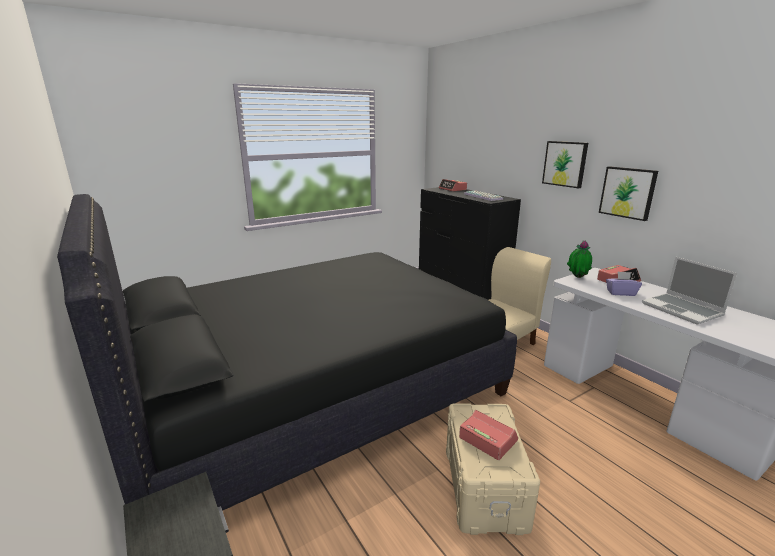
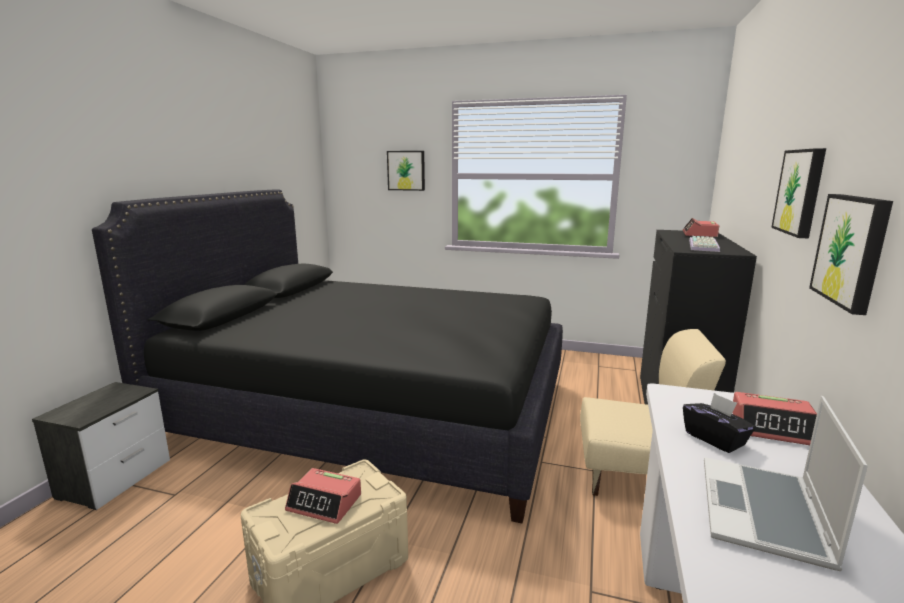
camera: 50 degrees right, 5 degrees down
(189, 155) = (406, 170): none -> picture
(487, 439) = (325, 503): alarm clock -> alarm clock turned 105 degrees clockwise
(577, 278) = (699, 395): potted plant -> none
(620, 293) = (715, 439): purple tissue box -> black tissue box

